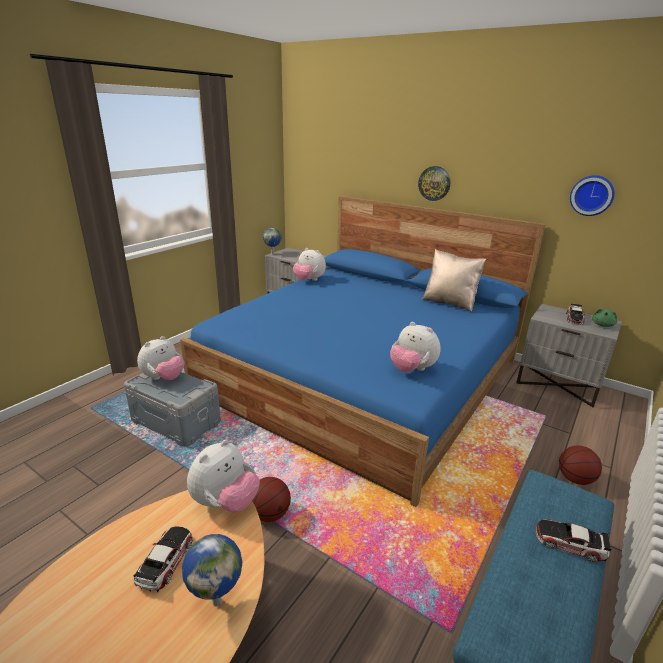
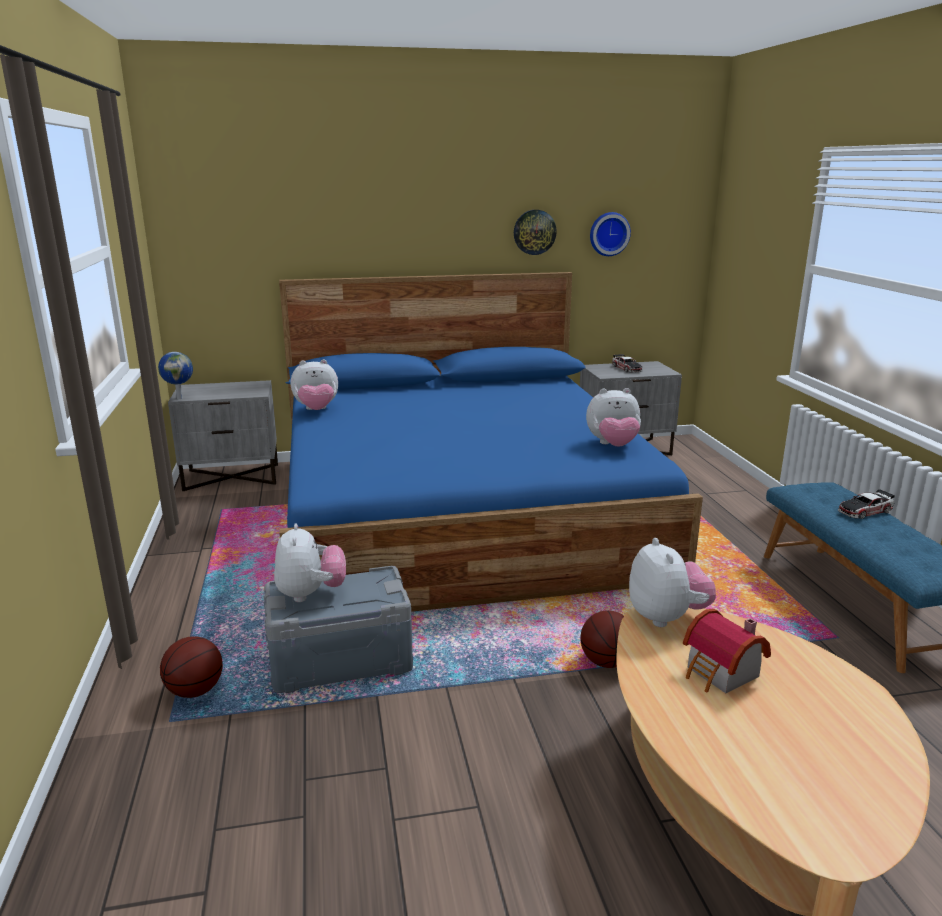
camera: 45 degrees left, 5 degrees down
(166, 561) = (721, 674): toy car -> toy house
(217, 600) = (800, 662): globe -> none
(434, 183) = (428, 242): wall clock -> wall clock (534, 232)
(449, 303) = (513, 386): beige pillow -> none
(575, 479) = (741, 508): basketball -> basketball (195, 691)
(602, 325) = (653, 367): green plush toy -> none

